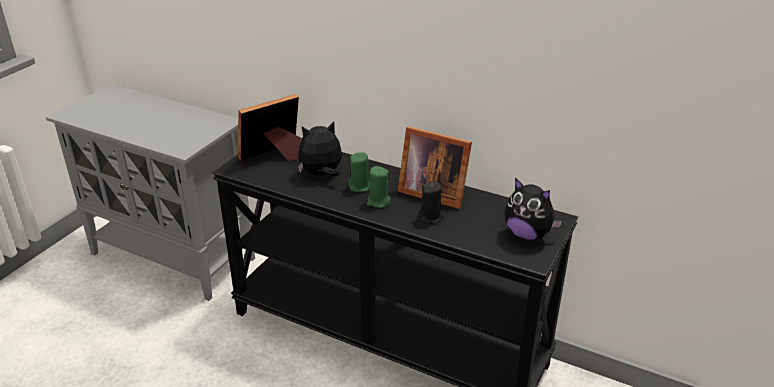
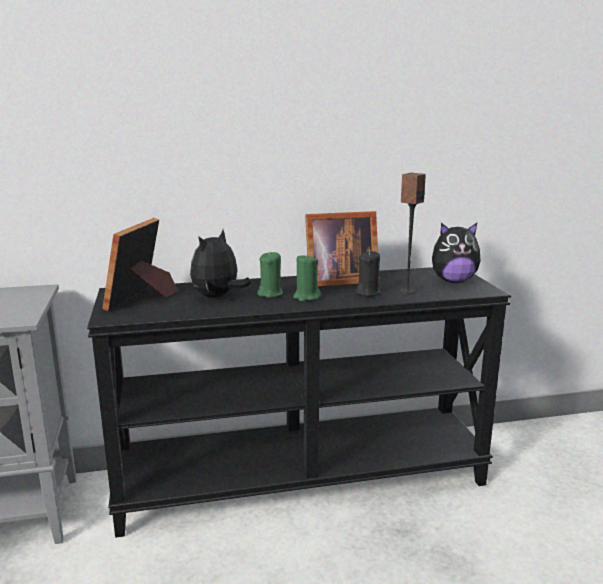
camera: 40 degrees left, 15 degrees down
(464, 229) = (407, 291): none -> speaker

